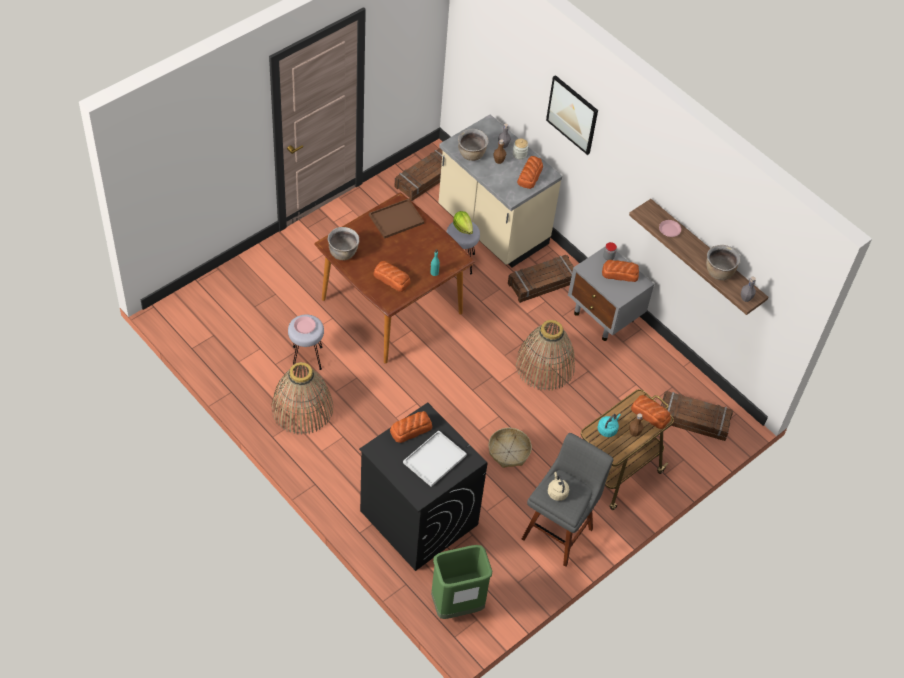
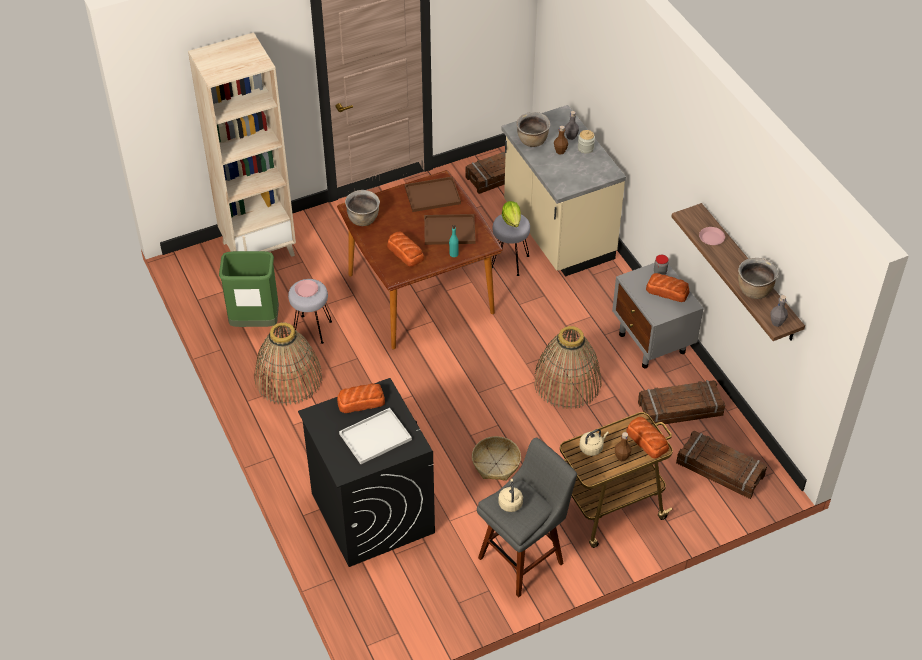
camera: 20 degrees right, 5 degrees down
(230, 288) = (259, 248): none -> beige bookcase
(422, 251) = (448, 231): none -> brown tray
(457, 605) = (381, 613): green trash can -> green trash can (255, 323)
(529, 175) = (589, 171): bread -> none
(543, 283) = (594, 298): crate -> crate (680, 409)
(572, 114) = (636, 102): picture -> none
(608, 429) = (592, 448): turquoise kettle -> beige kettle

